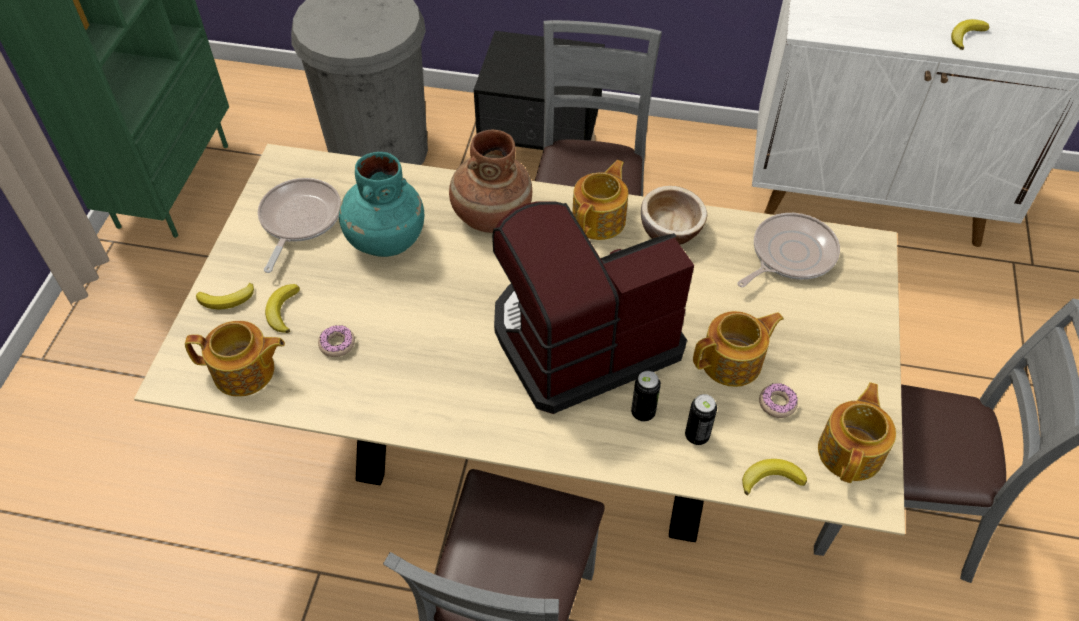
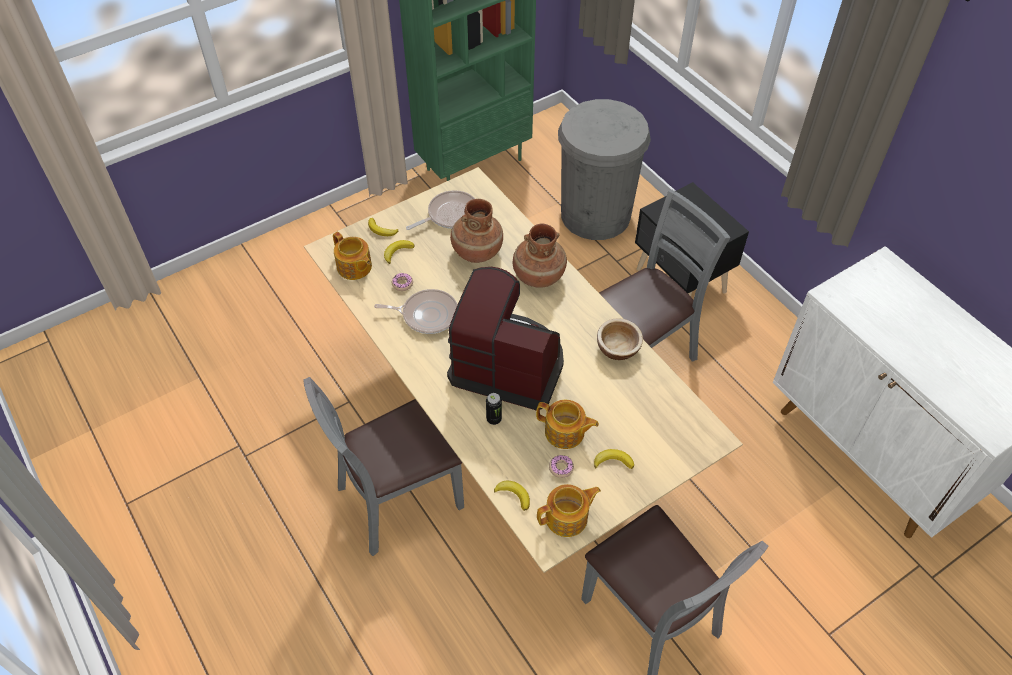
camera: 45 degrees right, 0 degrees up
(385, 239) = (476, 251): turquoise vase -> brown vase
(600, 219) = (589, 317): teapot -> none
(697, 436) = (504, 449): can -> none
(789, 254) = (664, 408): frying pan -> frying pan (427, 315)
(966, 36) = (931, 368): banana -> banana (613, 461)

